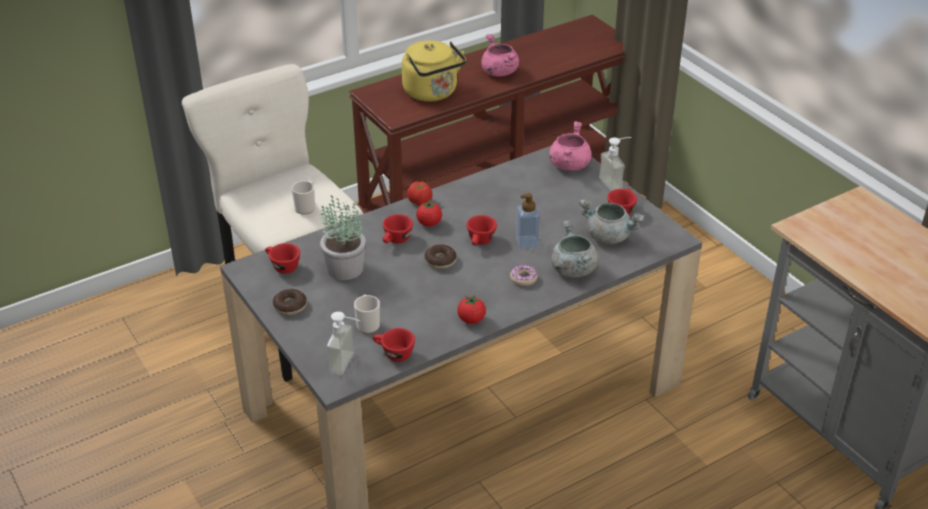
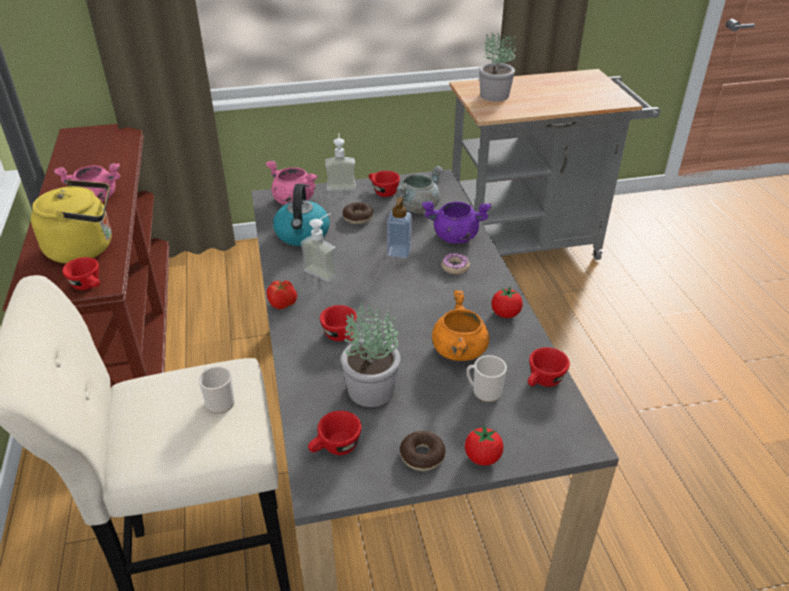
camera: 70 degrees left, 0 degrees up
(349, 364) = (551, 422): soap dispenser -> soap dispenser (324, 270)
(409, 303) = (460, 351): none -> orange cooking pot
(429, 223) = (327, 306): tomato -> tomato (482, 457)
(440, 261) = (398, 313): donut -> donut (358, 217)
(480, 242) = (381, 279): red cup -> red cup (89, 286)
(518, 184) = (302, 234): none -> kettle
(572, 269) = (454, 237): grey cooking pot -> purple cooking pot
(852, 224) = (494, 95): none -> potted plant

